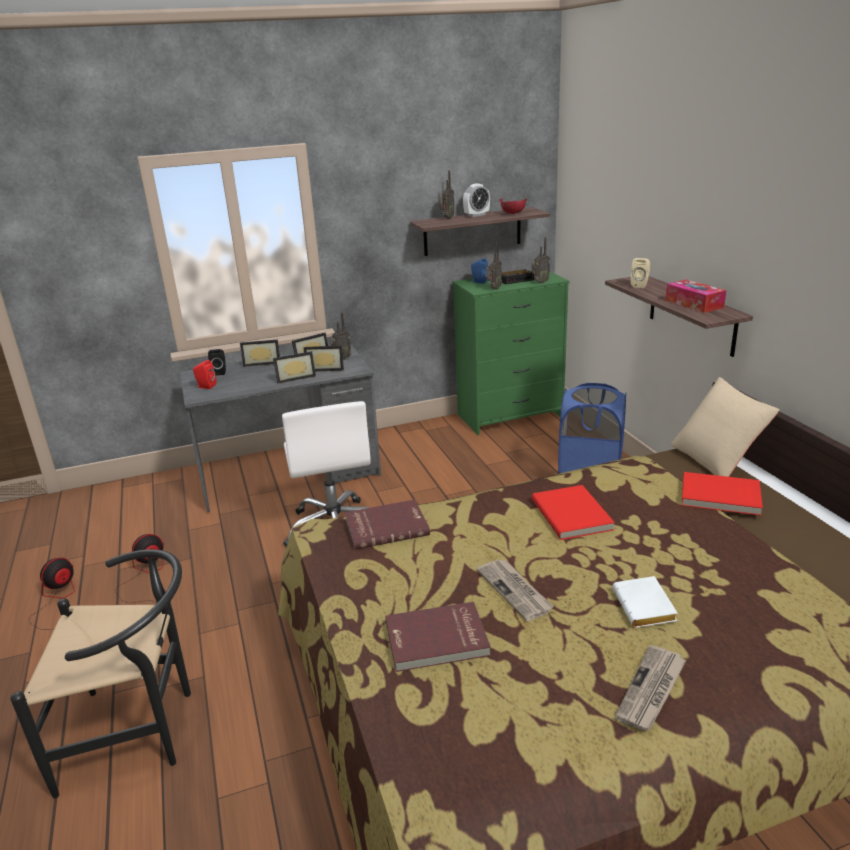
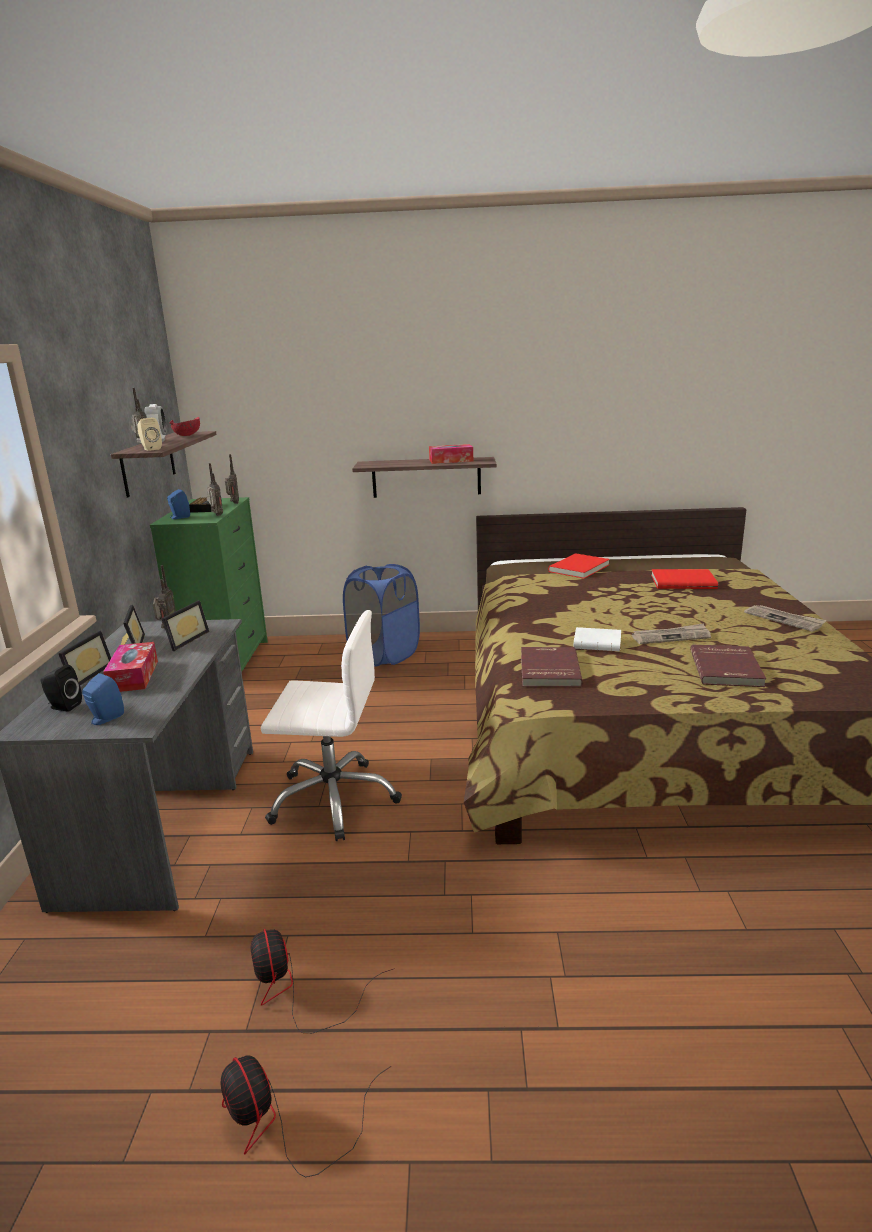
camera: 70 degrees left, 5 degrees down
(140, 732) = (640, 996): black chair -> none
(205, 386) = (105, 719): red speaker -> blue speaker
(263, 374) = (134, 676): none -> tissue box
(295, 377) = (183, 658): picture frame -> none
(573, 514) = (576, 606): red book -> red book (683, 581)
(640, 285) = (384, 464): beige speaker -> beige speaker (150, 449)
(646, 608) = (702, 606): white book -> white book (598, 644)
(717, 459) = (522, 563): beige pillow -> none

